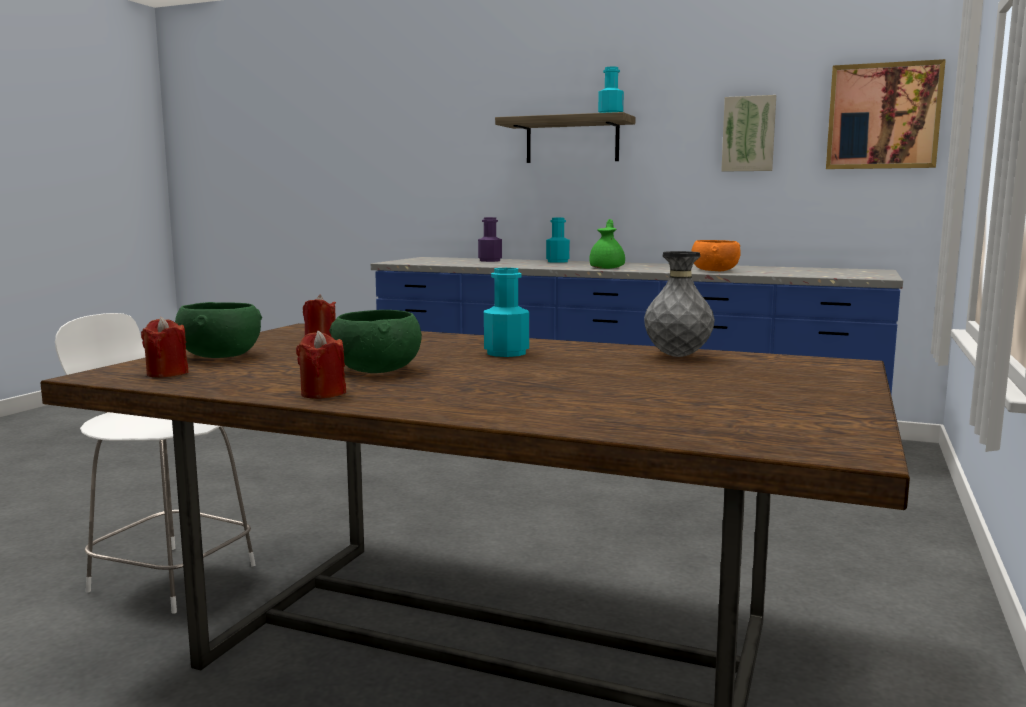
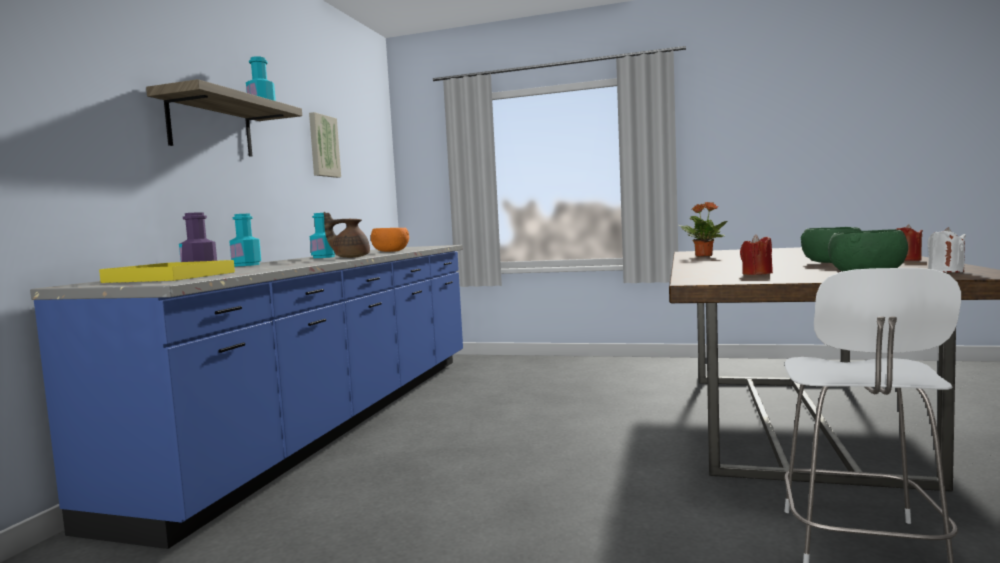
camera: 95 degrees left, 5 degrees down
(167, 373) = (945, 271): red candle -> white candle
(443, 260) = (171, 277): none -> yellow tray
(506, 353) = (737, 261): turquoise bottle -> turquoise bottle (324, 257)
(607, 268) = (350, 257): green teapot -> brown teapot
(677, 356) = (703, 256): grey vase -> potted plant
(883, 116) = (371, 146): picture -> none

